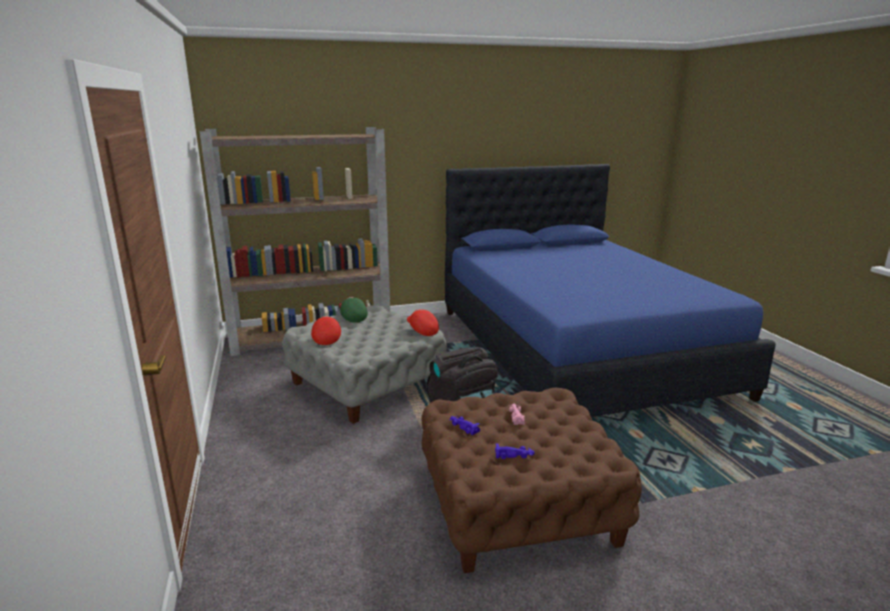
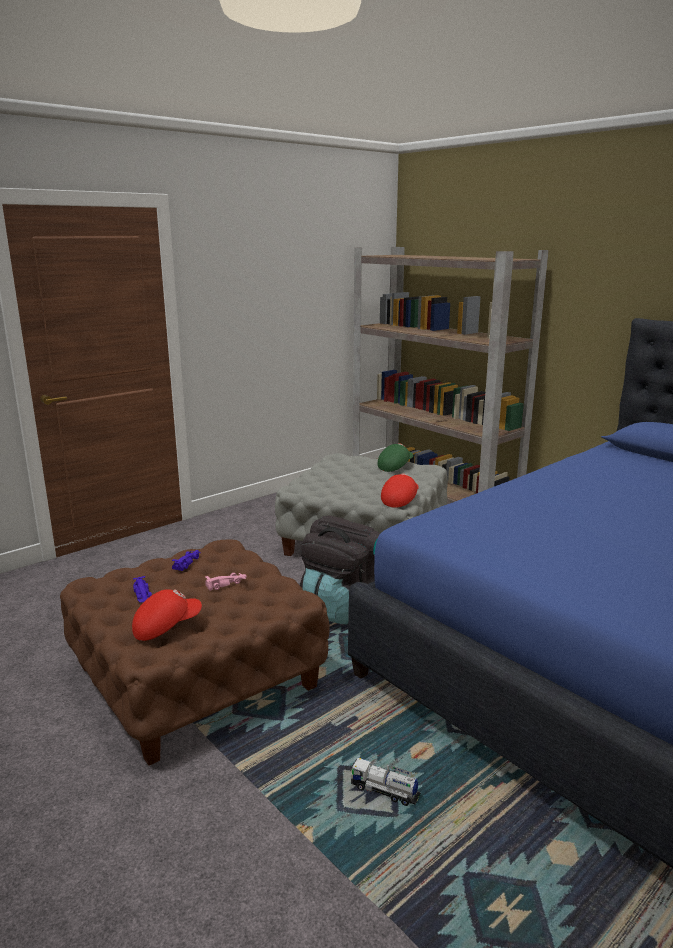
camera: 65 degrees right, 0 degrees up
(326, 338) = (330, 469): red cap -> red cap (166, 627)
(667, 454) = (384, 791): none -> toy truck

